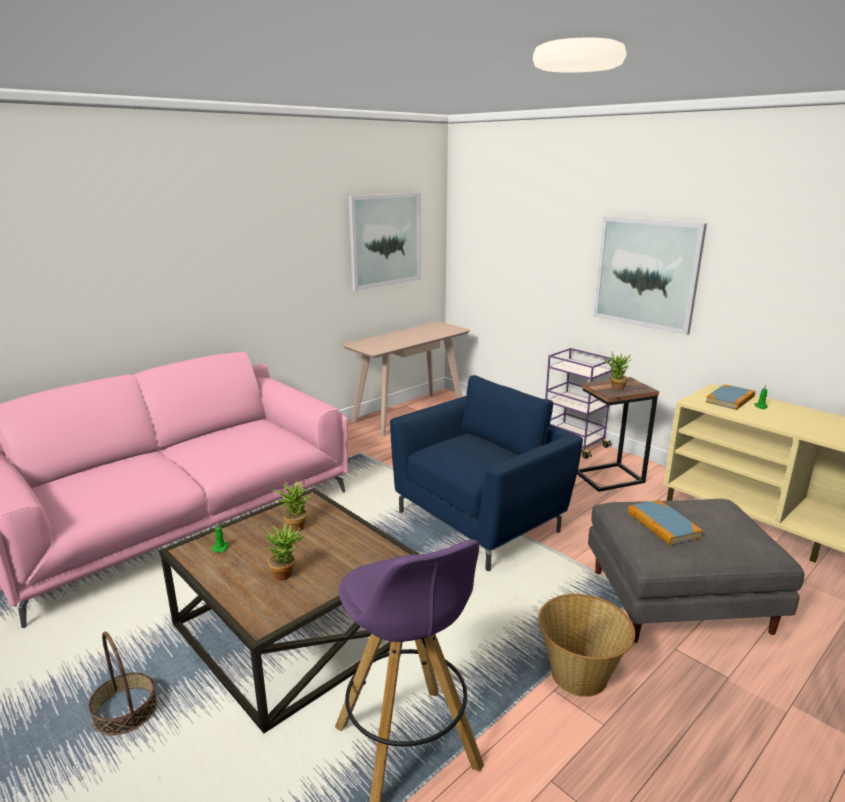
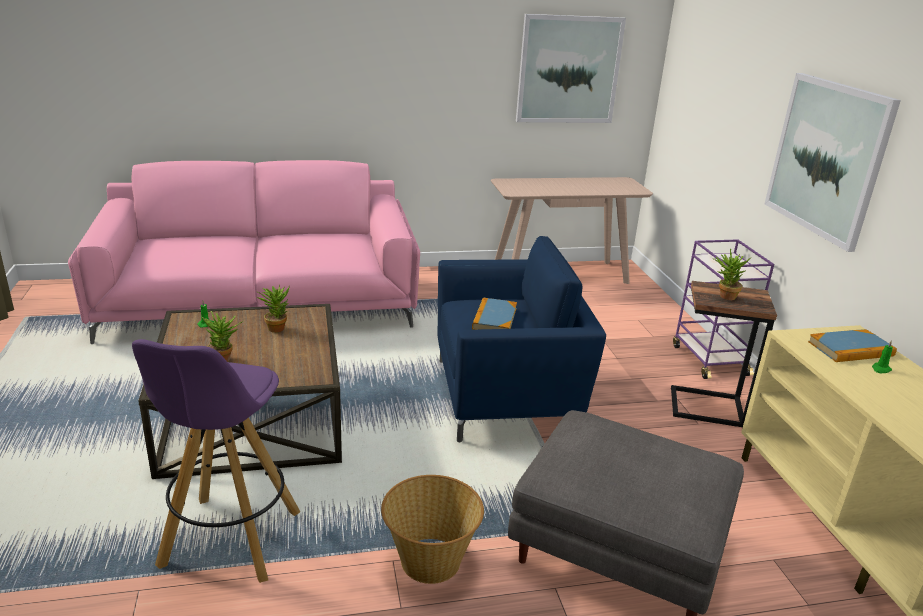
camera: 30 degrees right, 5 degrees up
(125, 710) = (91, 423): basket -> none
(663, 525) = (602, 451): book -> book (494, 318)

